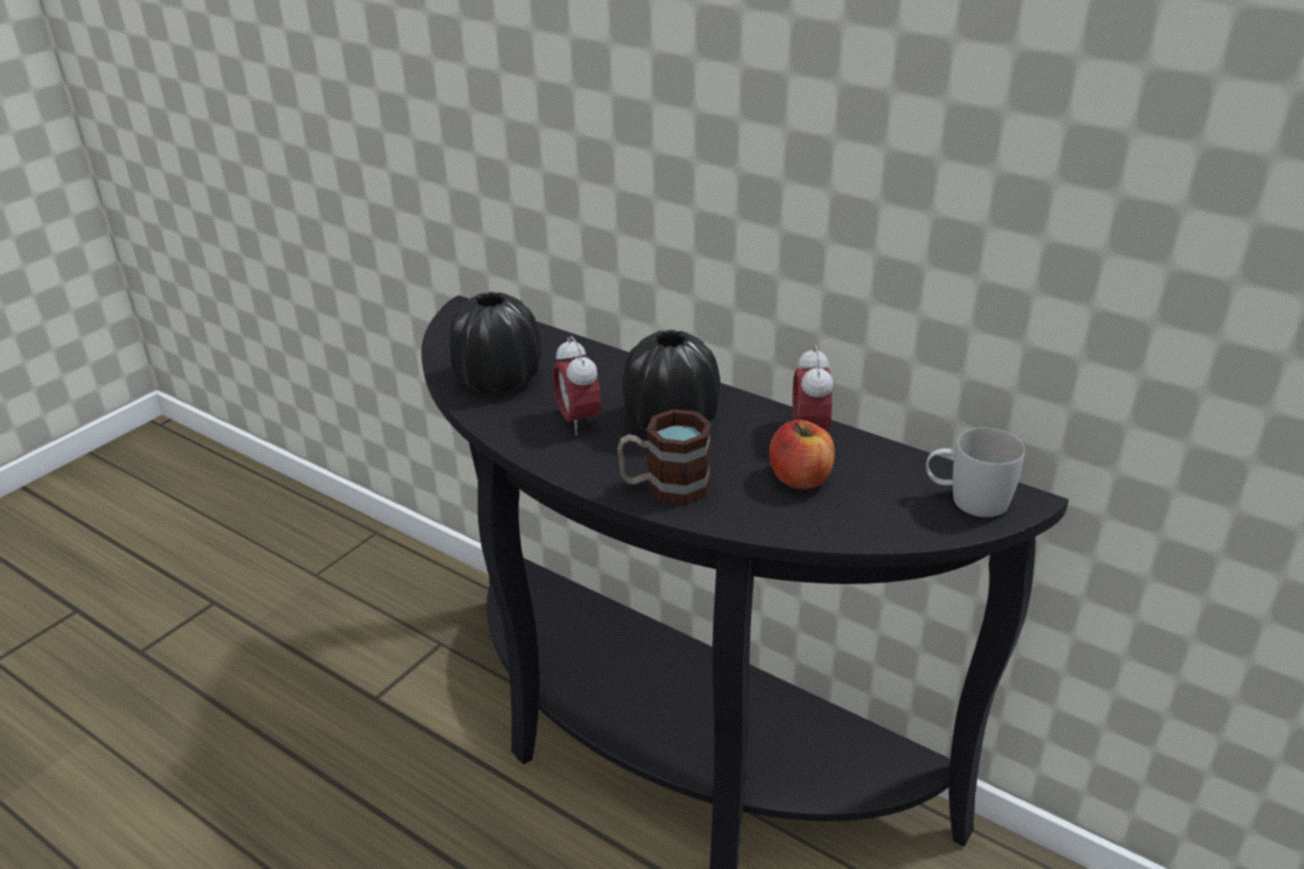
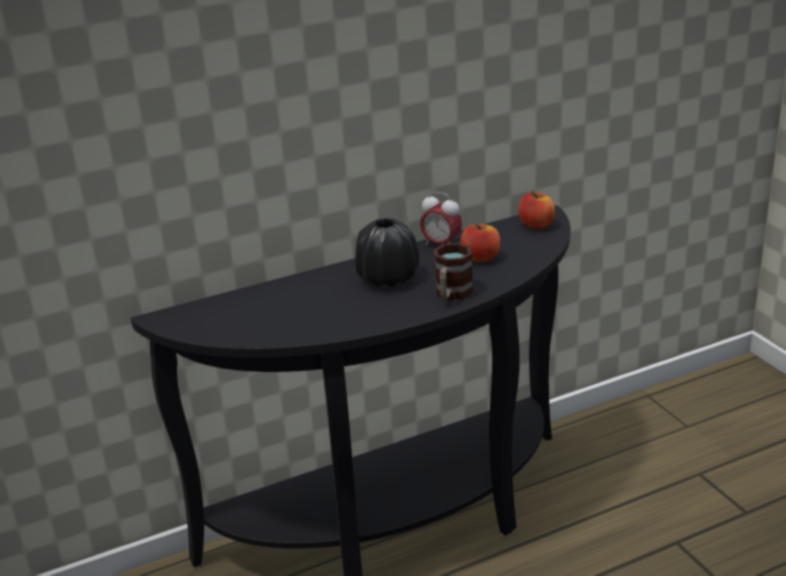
camera: 60 degrees left, 5 degrees down
(498, 379) = (272, 322): black vase -> none
(578, 421) = (356, 305): alarm clock -> none
(967, 500) = (536, 225): white mug -> apple

